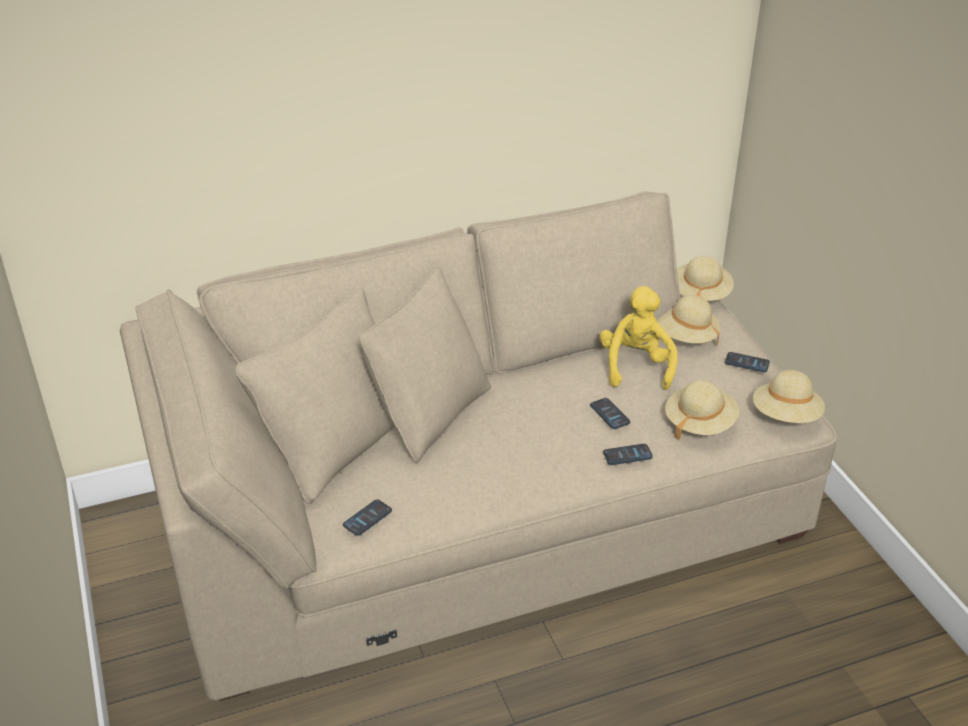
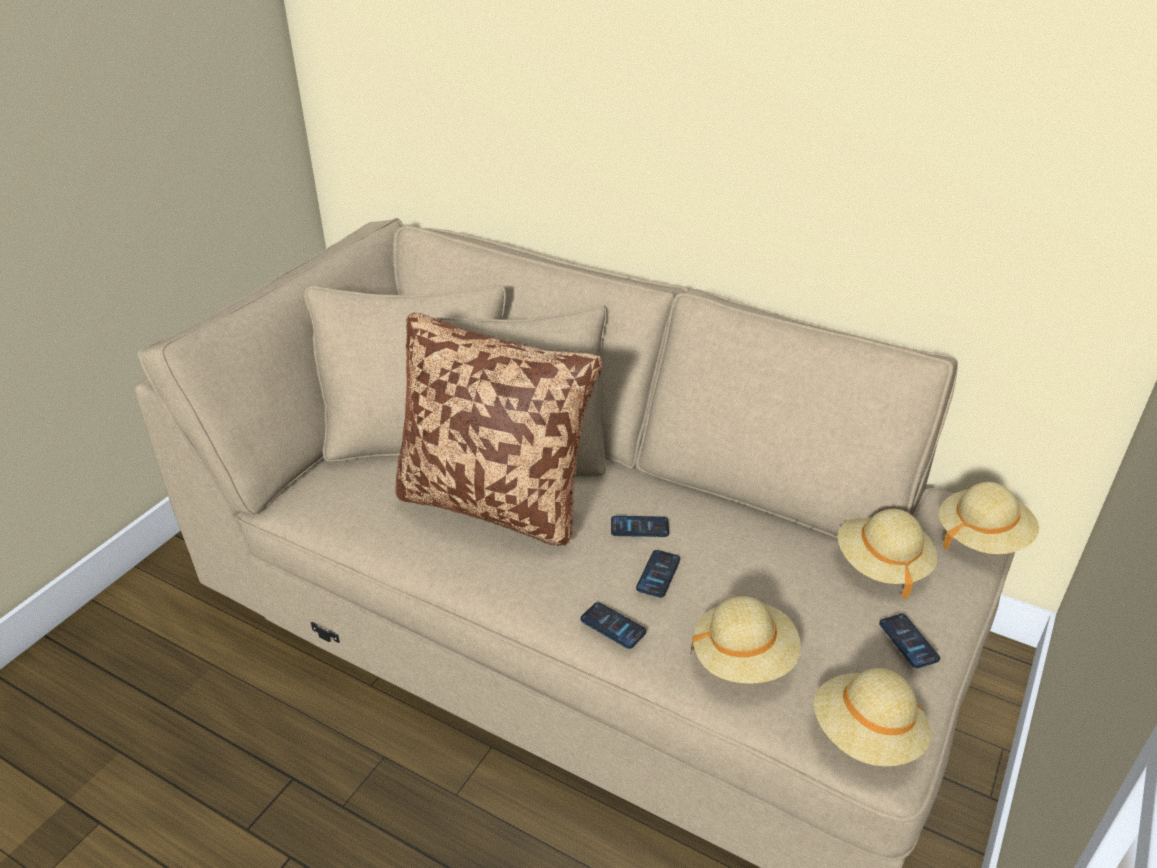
camera: 50 degrees right, 0 degrees up
(367, 518) = (335, 502): phone -> phone (639, 527)
(470, 448) = (494, 508): none -> brown pillow
(636, 366) = (767, 551): yellow plush toy -> none

